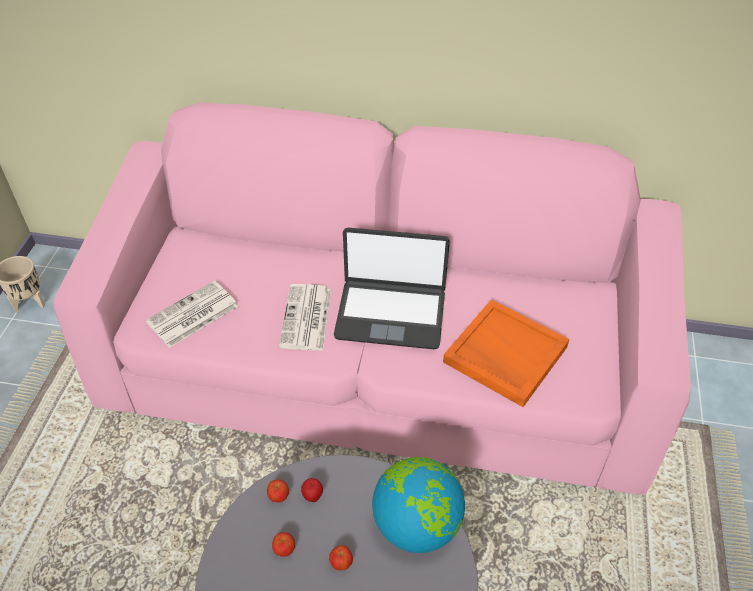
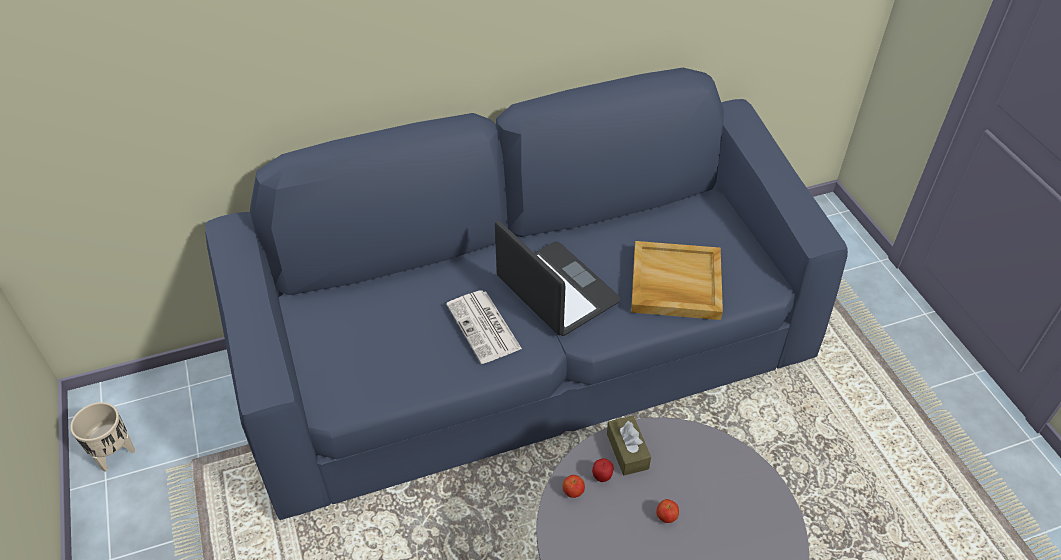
camera: 30 degrees left, 0 degrees up
(192, 315) = (372, 372): newspaper -> none
(284, 549) = (612, 531): apple -> none
(352, 485) = (627, 451): none -> brown tissue box
(376, 370) = (529, 357): pink sofa -> blue sofa
(390, 314) = (556, 291): laptop -> laptop turned 105 degrees counterclockwise
(417, 525) = (702, 455): globe -> none
(504, 354) = (675, 284): orange tray -> beige tray

